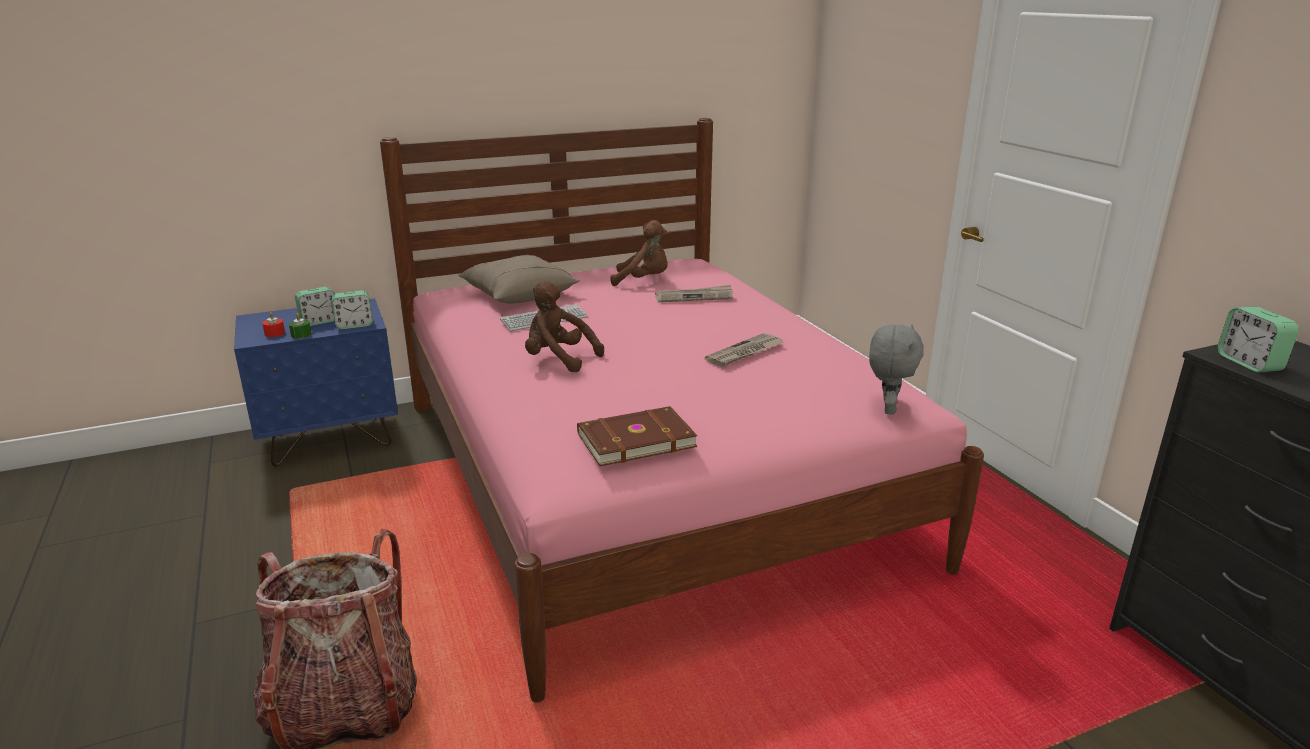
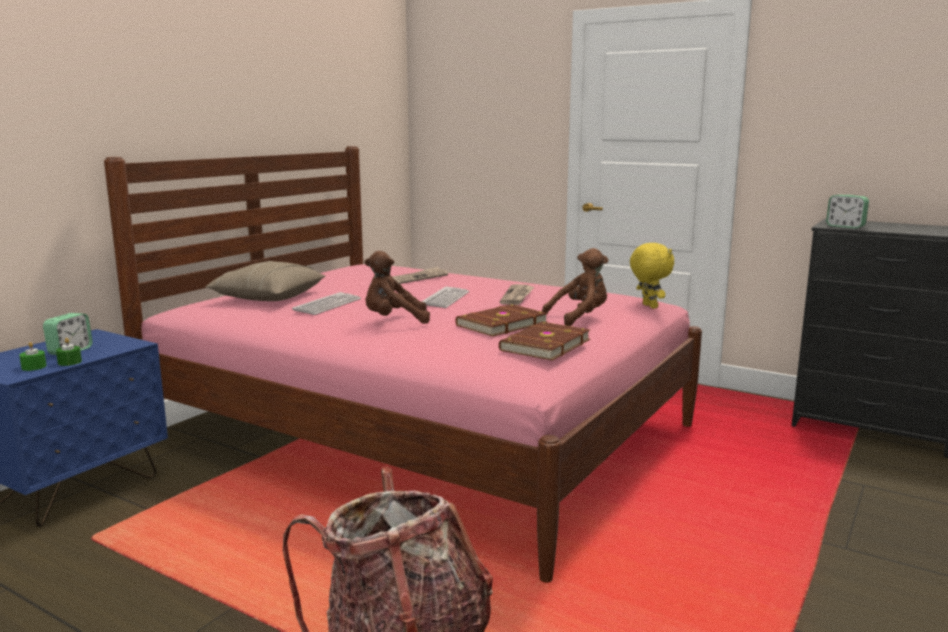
camera: 35 degrees left, 10 degrees down
(274, 333) = (34, 367): red candle -> green candle
(354, 325) = (118, 347): alarm clock -> none
(643, 281) = (356, 276): brown plush toy -> brown plush toy (580, 317)
(648, 393) = (500, 324): none -> brown book
(664, 337) = (445, 299): none -> keyboard
(887, 408) = (648, 306): grey plush toy -> yellow plush toy

